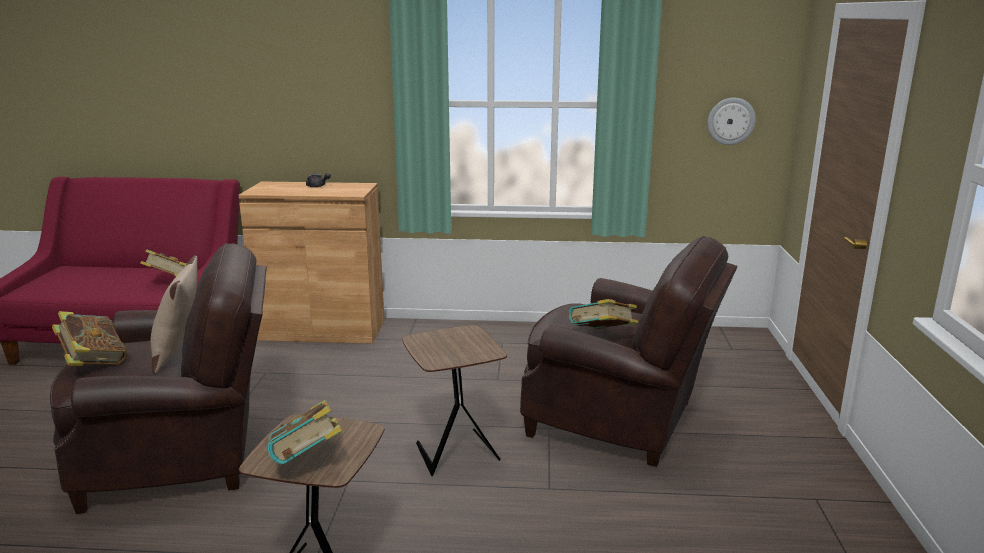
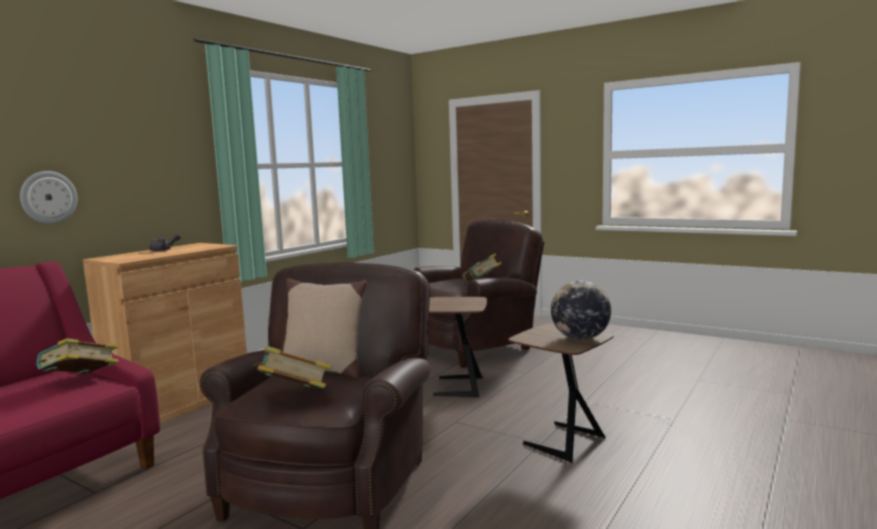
camera: 60 degrees left, 10 degrees down
(307, 462) = (580, 338): book -> globe
(731, 121) = (393, 172): wall clock -> wall clock (48, 197)

